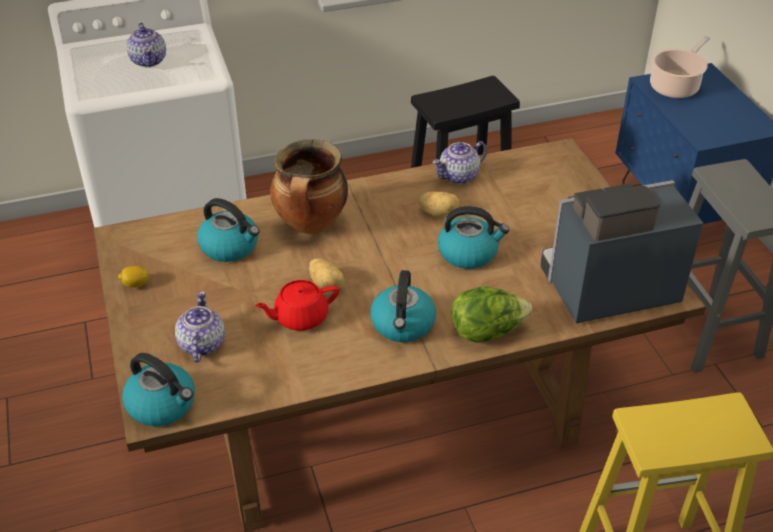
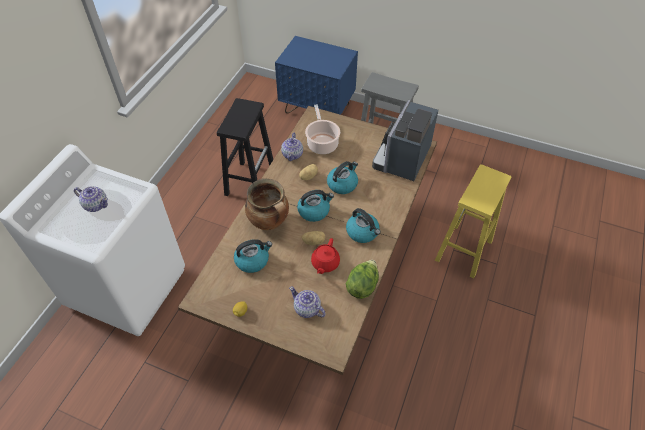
camera: 50 degrees left, 10 degrees up
(163, 405) = (331, 345): kettle -> kettle (314, 211)
(487, 332) = (391, 209): lettuce -> lettuce (362, 286)
(675, 86) = (296, 55): cooking pot -> cooking pot (322, 143)

